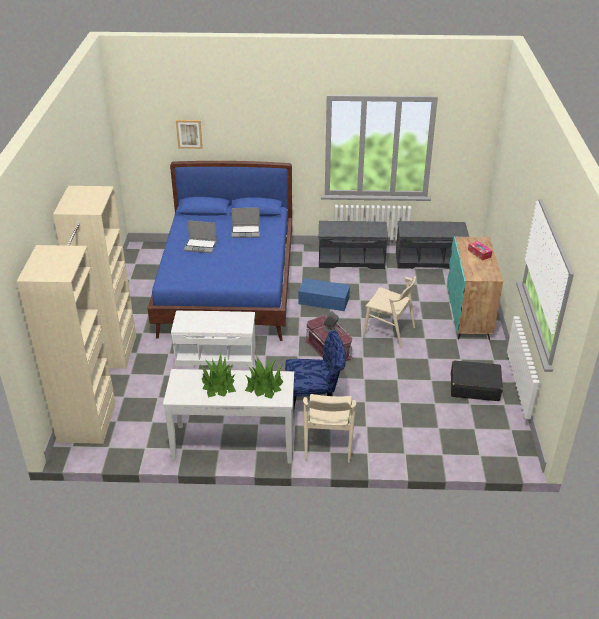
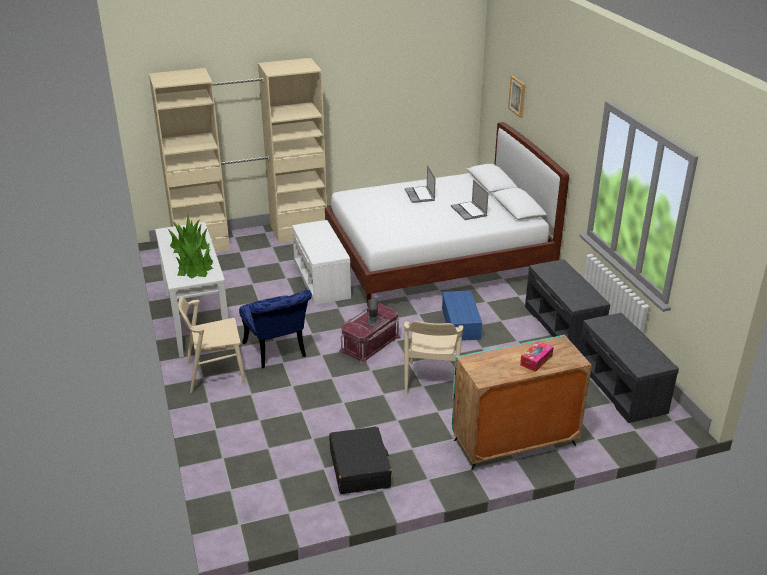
camera: 70 degrees right, 5 degrees down
(228, 288) = (437, 261): blue bed -> white bed

